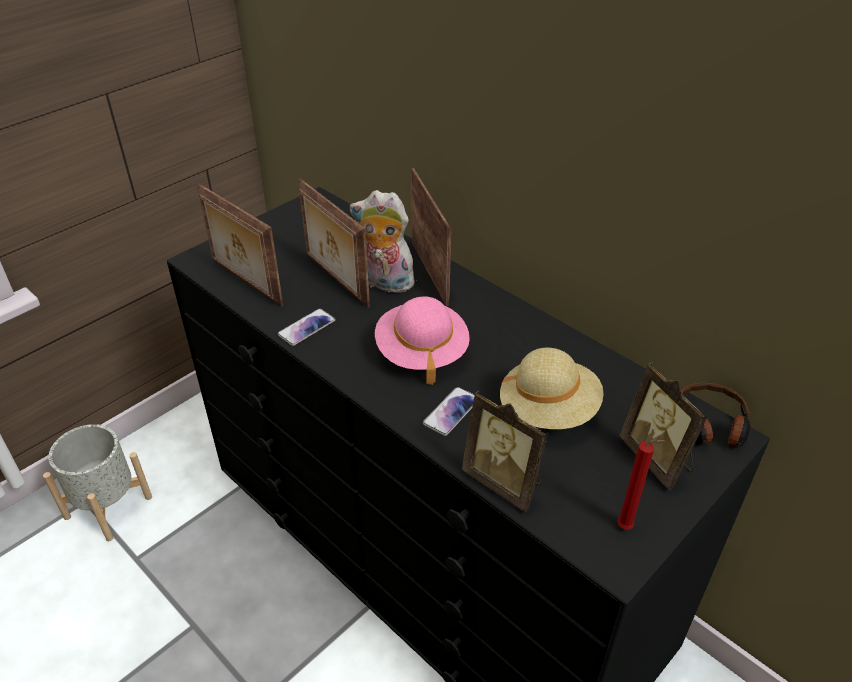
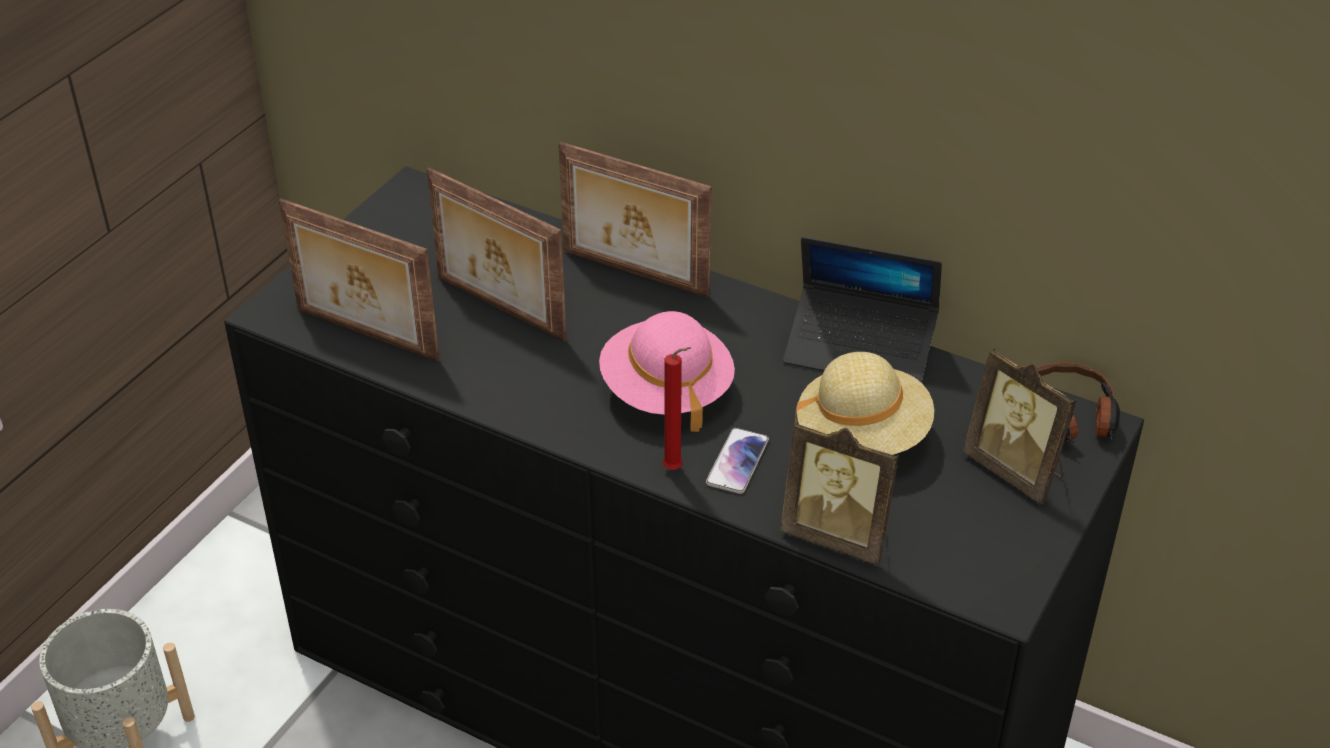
camera: 15 degrees left, 0 degrees up
(306, 328) = (489, 385): phone -> none
(384, 283) = (573, 302): plush toy -> none
(431, 272) = (633, 274): picture frame -> picture frame turned 150 degrees clockwise
(568, 347) = (860, 349): none -> laptop
(627, 528) = (1003, 558): red candle -> red candle (676, 469)

